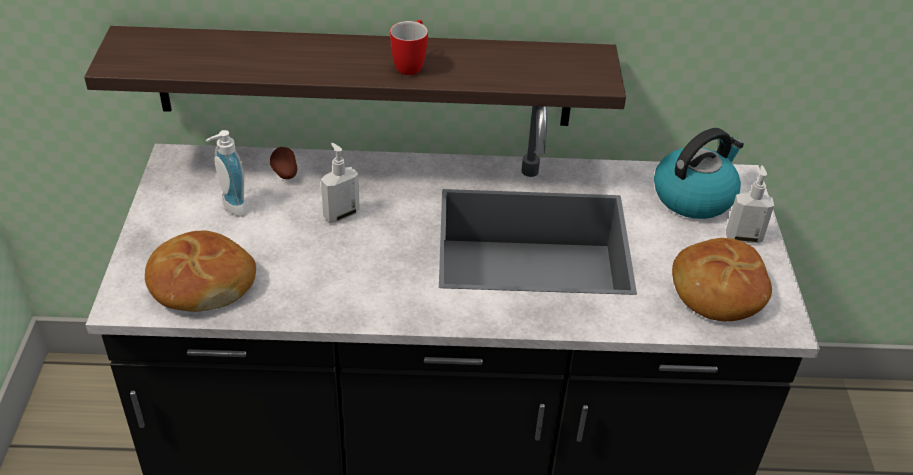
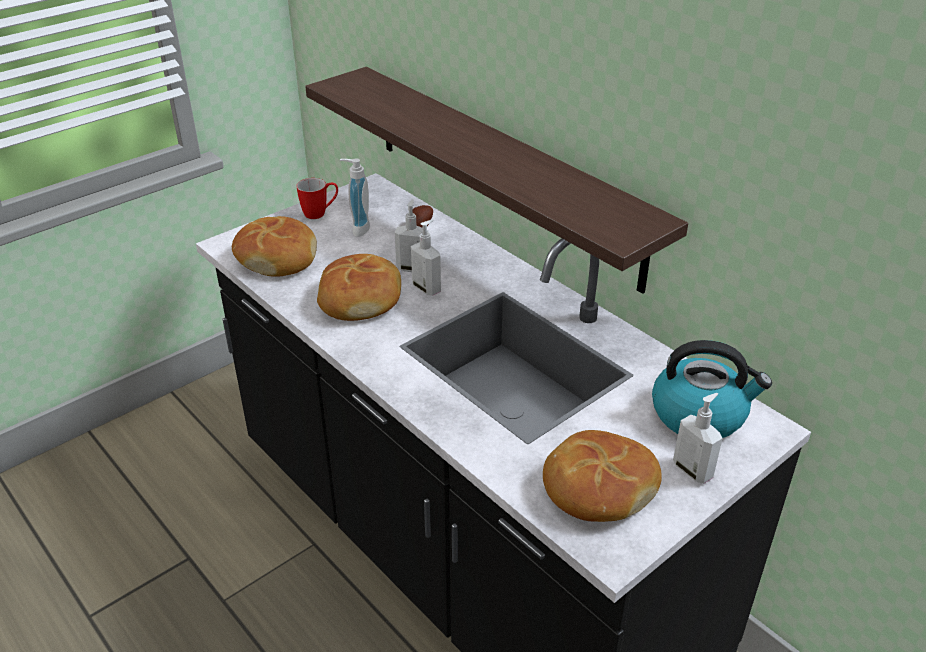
camera: 50 degrees right, 5 degrees down
(343, 269) = (361, 299): none -> bread
(381, 224) = (427, 288): none -> soap dispenser
(411, 65) = (499, 162): mug -> mug (320, 213)

